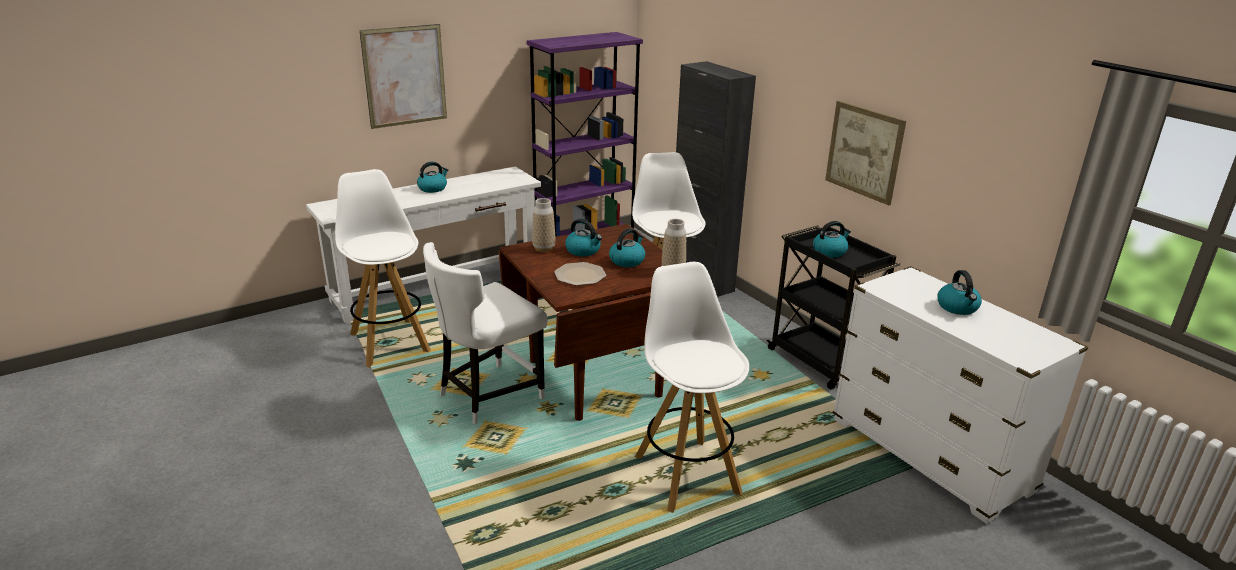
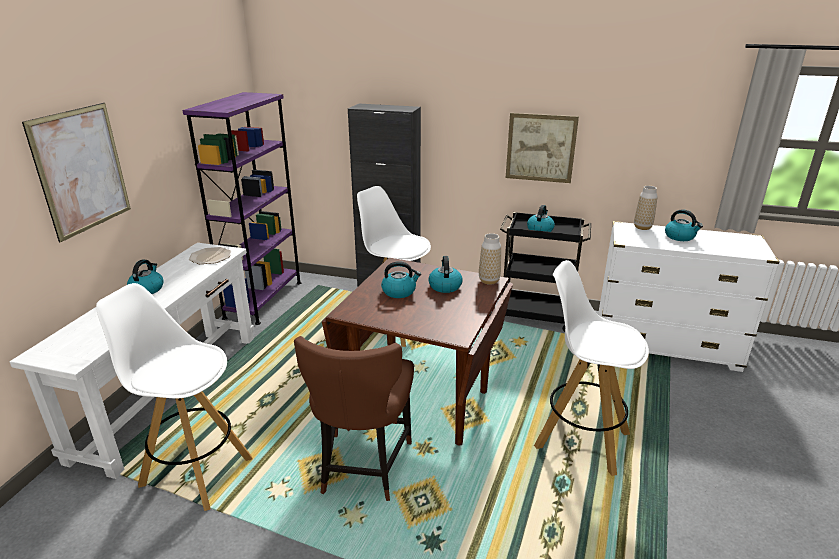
camera: 40 degrees left, 0 degrees up
(488, 396) = (363, 468): white chair -> brown chair
(544, 249) = (366, 303): vase -> vase (642, 227)
(580, 275) = (435, 312): plate -> plate (211, 256)

